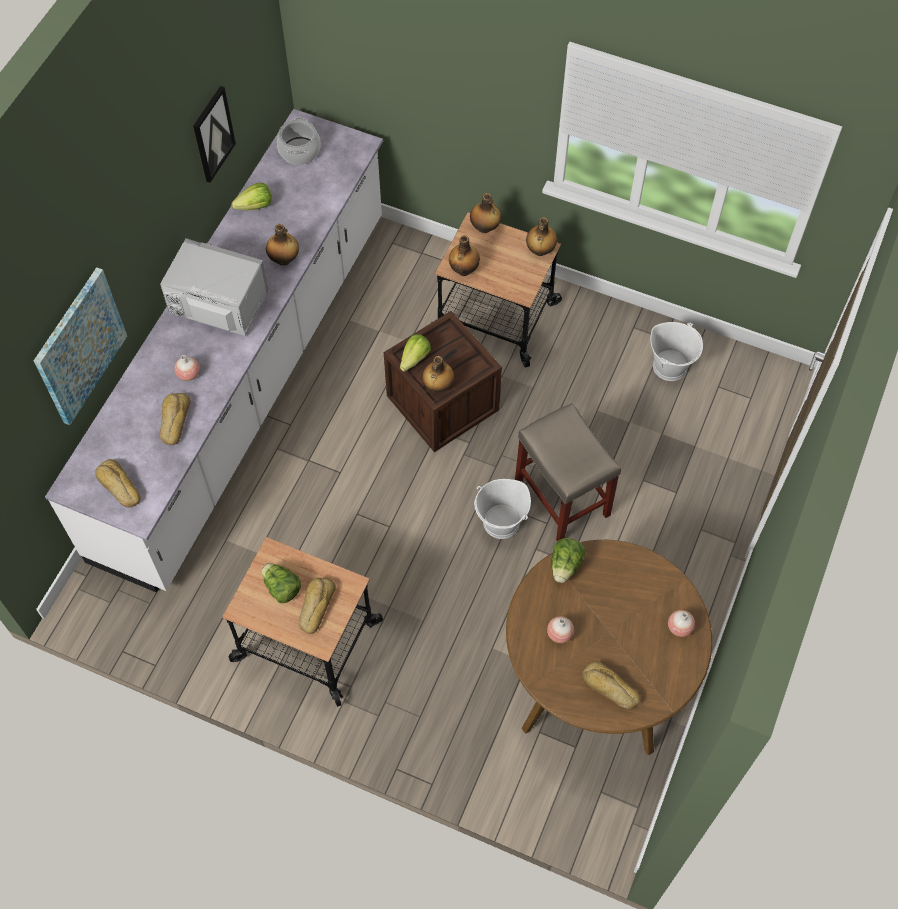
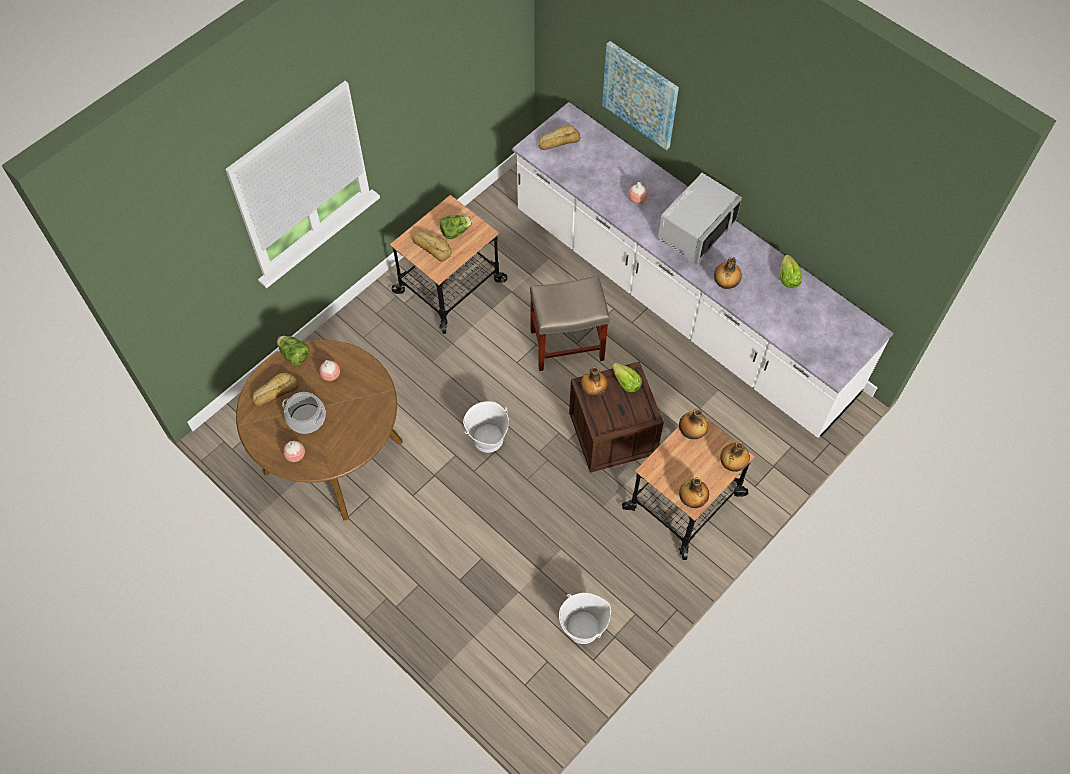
camera: 110 degrees right, 0 degrees up
(174, 421) = (599, 182): bread -> none
(212, 134) = (814, 206): picture -> none
(299, 151) = (841, 324): cooking pot -> cooking pot (307, 418)
(561, 497) = (492, 490): beige stool -> beige stool (568, 344)
(565, 566) = (380, 398): lettuce -> lettuce (294, 355)

